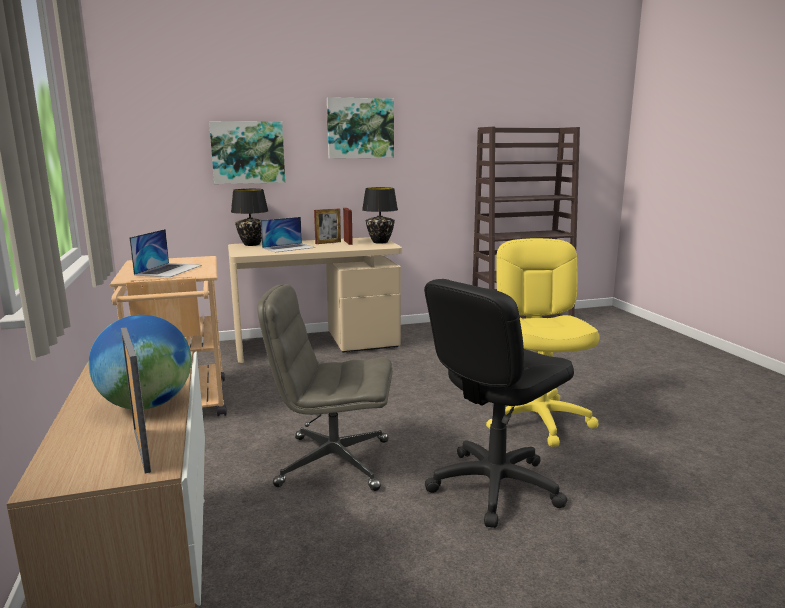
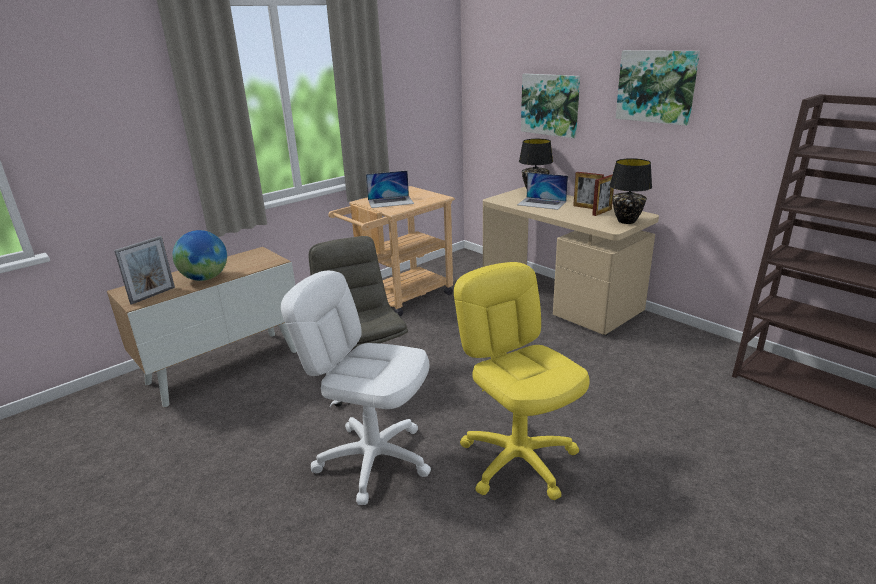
camera: 65 degrees right, 10 degrees up
(494, 486) = (374, 459): black office chair -> white office chair
(538, 420) = (518, 460): yellow office chair -> yellow office chair turned 90 degrees counterclockwise

